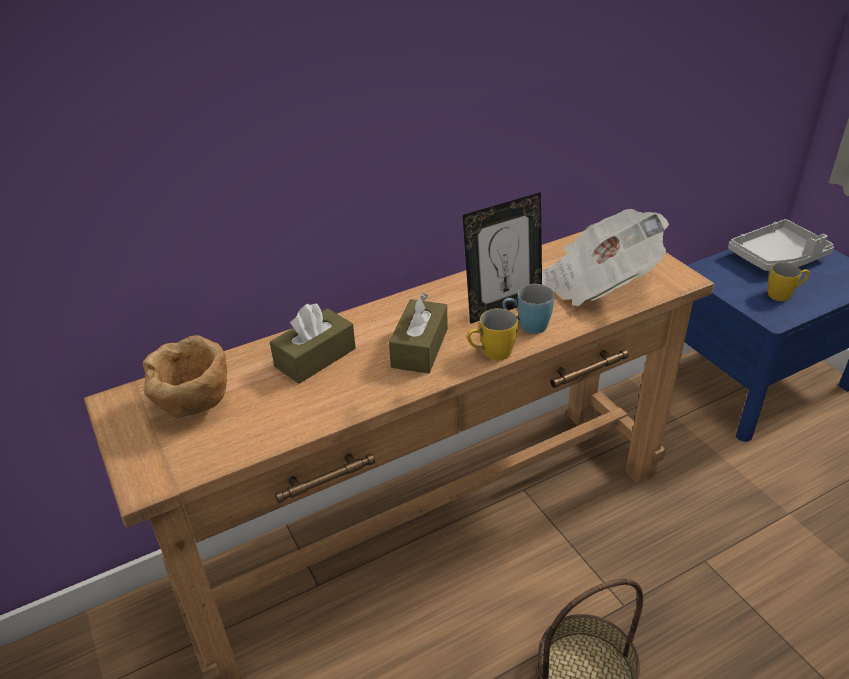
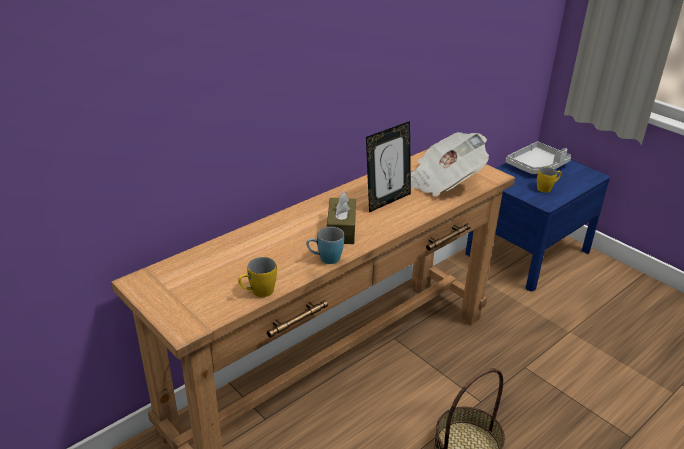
camera: 15 degrees left, 5 degrees down
(194, 406) = (198, 279): brown bowl -> none
(315, 357) = (271, 241): brown tissue box -> none
(491, 354) = (390, 229): yellow mug -> yellow mug (258, 292)
(526, 326) = (407, 211): blue mug -> blue mug (325, 259)

